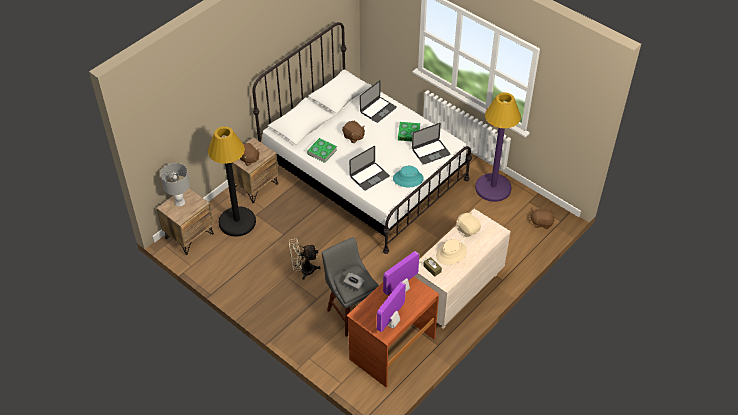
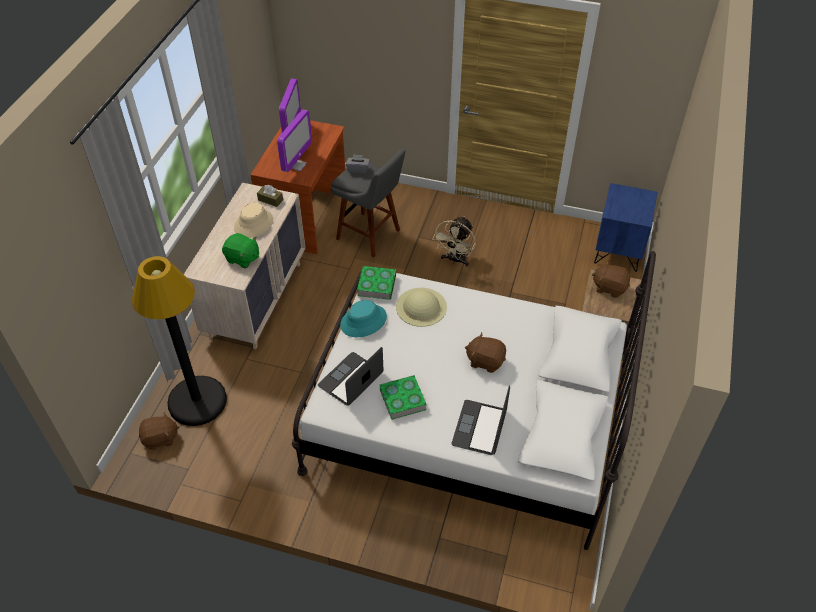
camera: 155 degrees right, 0 degrees up
(180, 202) = (638, 206): grey table lamp -> none
(189, 236) = (619, 251): brown nightstand -> blue nightstand
(237, 222) = (579, 286): black floor lamp -> black floor lamp (197, 401)
(303, 270) = (455, 260): beige fan -> beige fan turned 150 degrees clockwise
(322, 152) = (513, 319): book -> book (377, 285)
(369, 176) = (421, 306): laptop -> beige hat
(467, 229) = (242, 258): beige plush toy -> green plush toy
(493, 188) = (253, 472): purple floor lamp -> none

